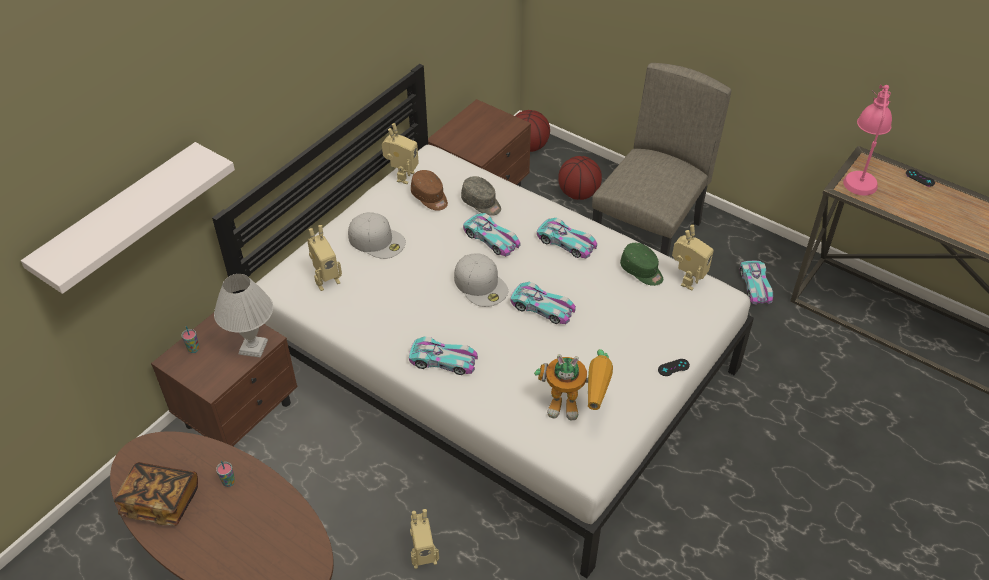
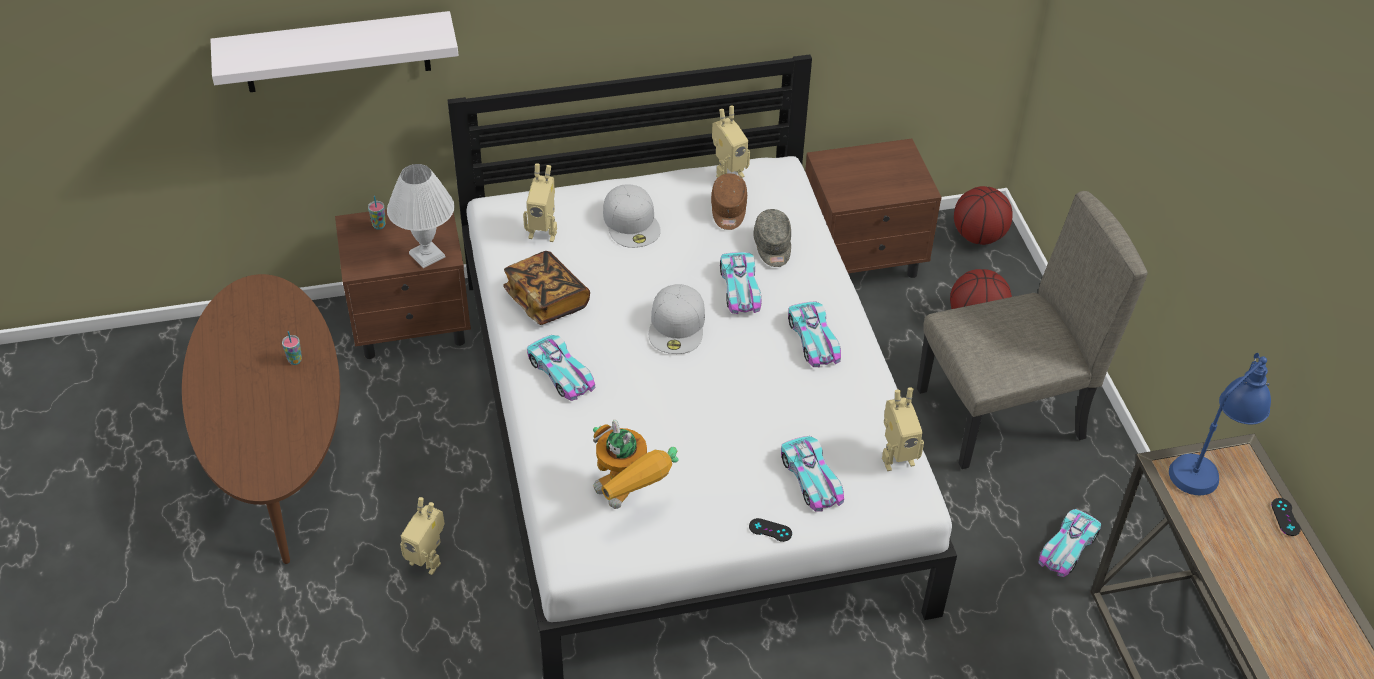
camera: 40 degrees right, 0 degrees up
(161, 502) = (231, 340): book -> book (546, 300)
(542, 307) = (711, 386): toy car -> toy car (811, 478)
(642, 271) = (858, 417): green cap -> none
(859, 174) = (1208, 465): pink table lamp -> blue table lamp

